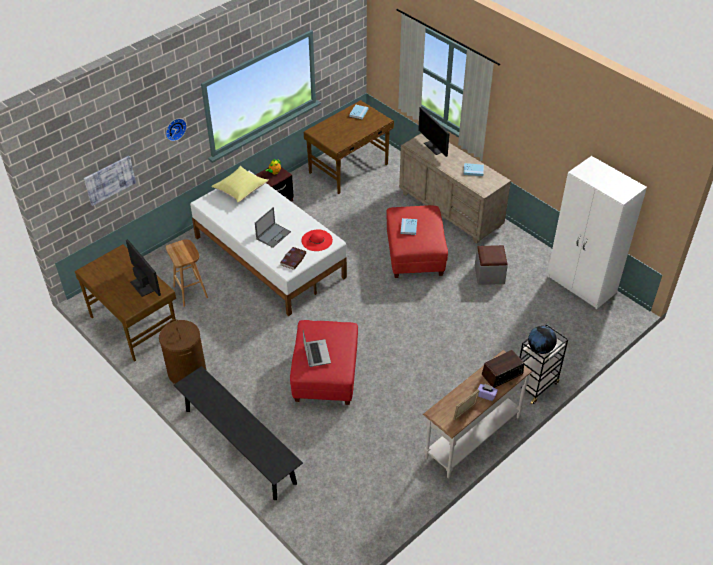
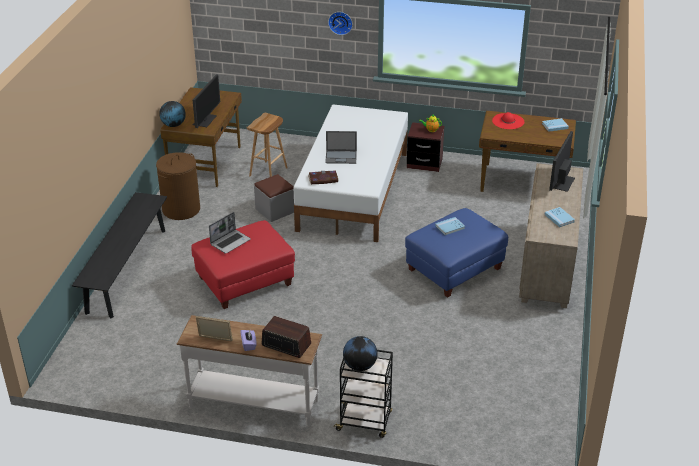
camera: 55 degrees right, 10 degrees down
(109, 180) = (263, 33): picture -> none
(128, 309) = (173, 125): none -> globe
(240, 190) = (377, 119): yellow pillow -> none
(317, 240) = (361, 180): red hat -> red hat (508, 121)
(415, 255) = (454, 270): red ottoman -> blue ottoman
(489, 275) = (485, 328): grey ottoman -> grey ottoman (275, 210)
(581, 285) = (550, 402): white wardrobe -> none

